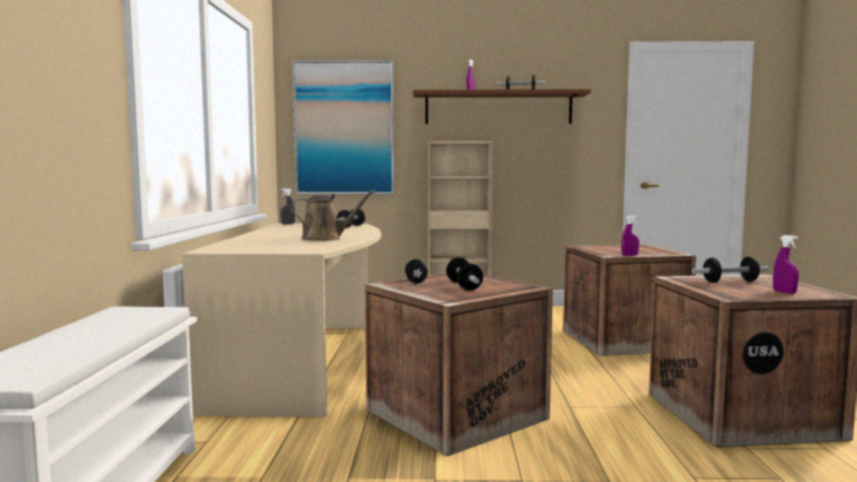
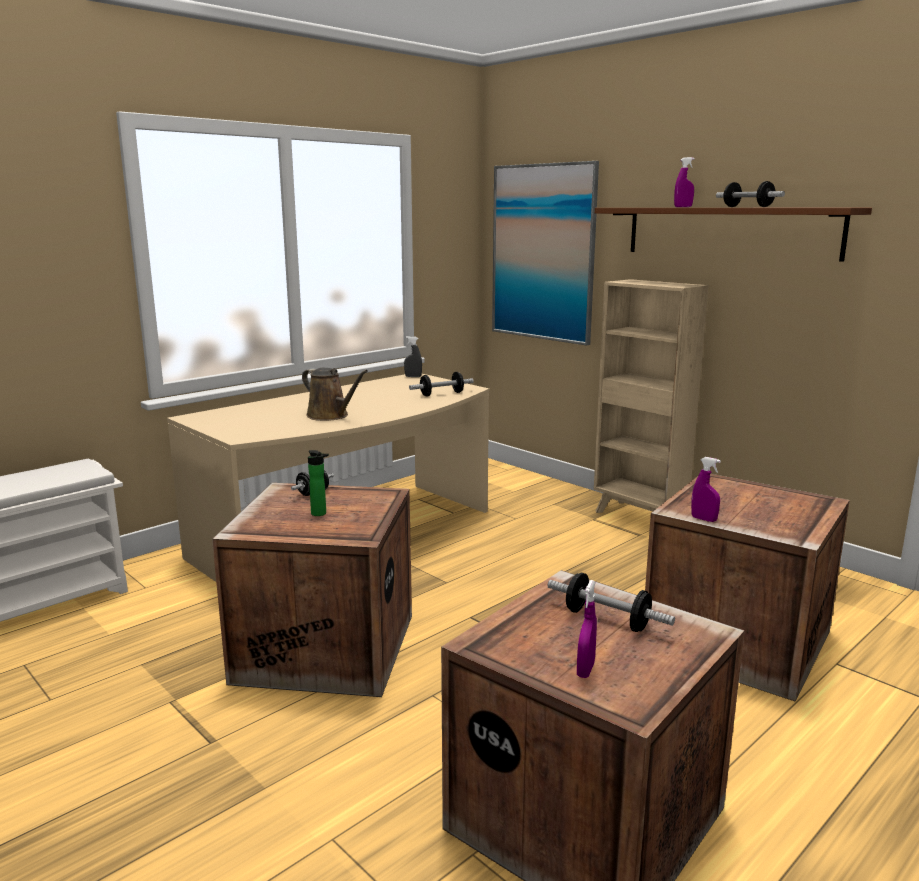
camera: 45 degrees right, 10 degrees up
(464, 286) = (320, 514): dumbbell -> bottle

